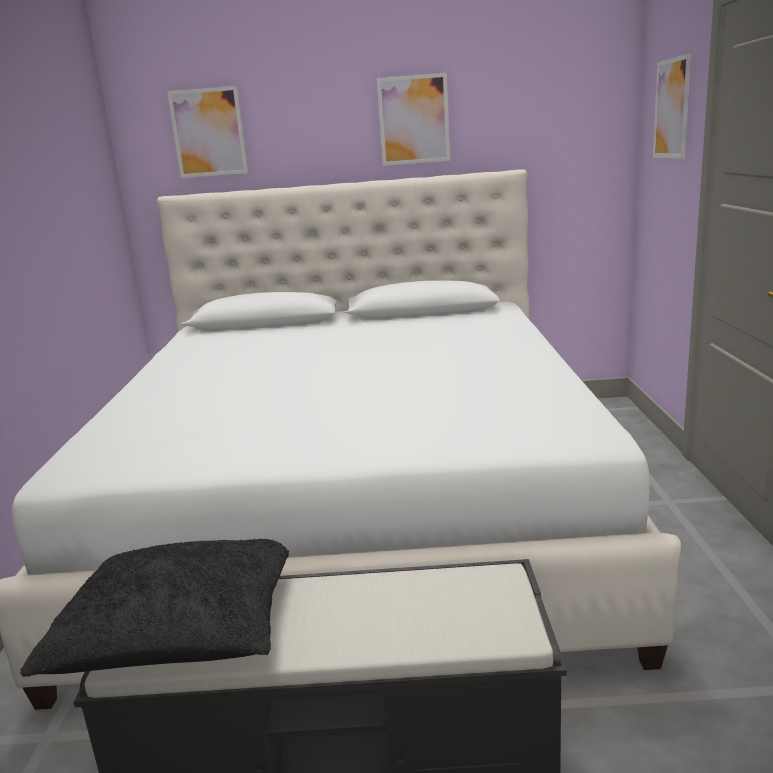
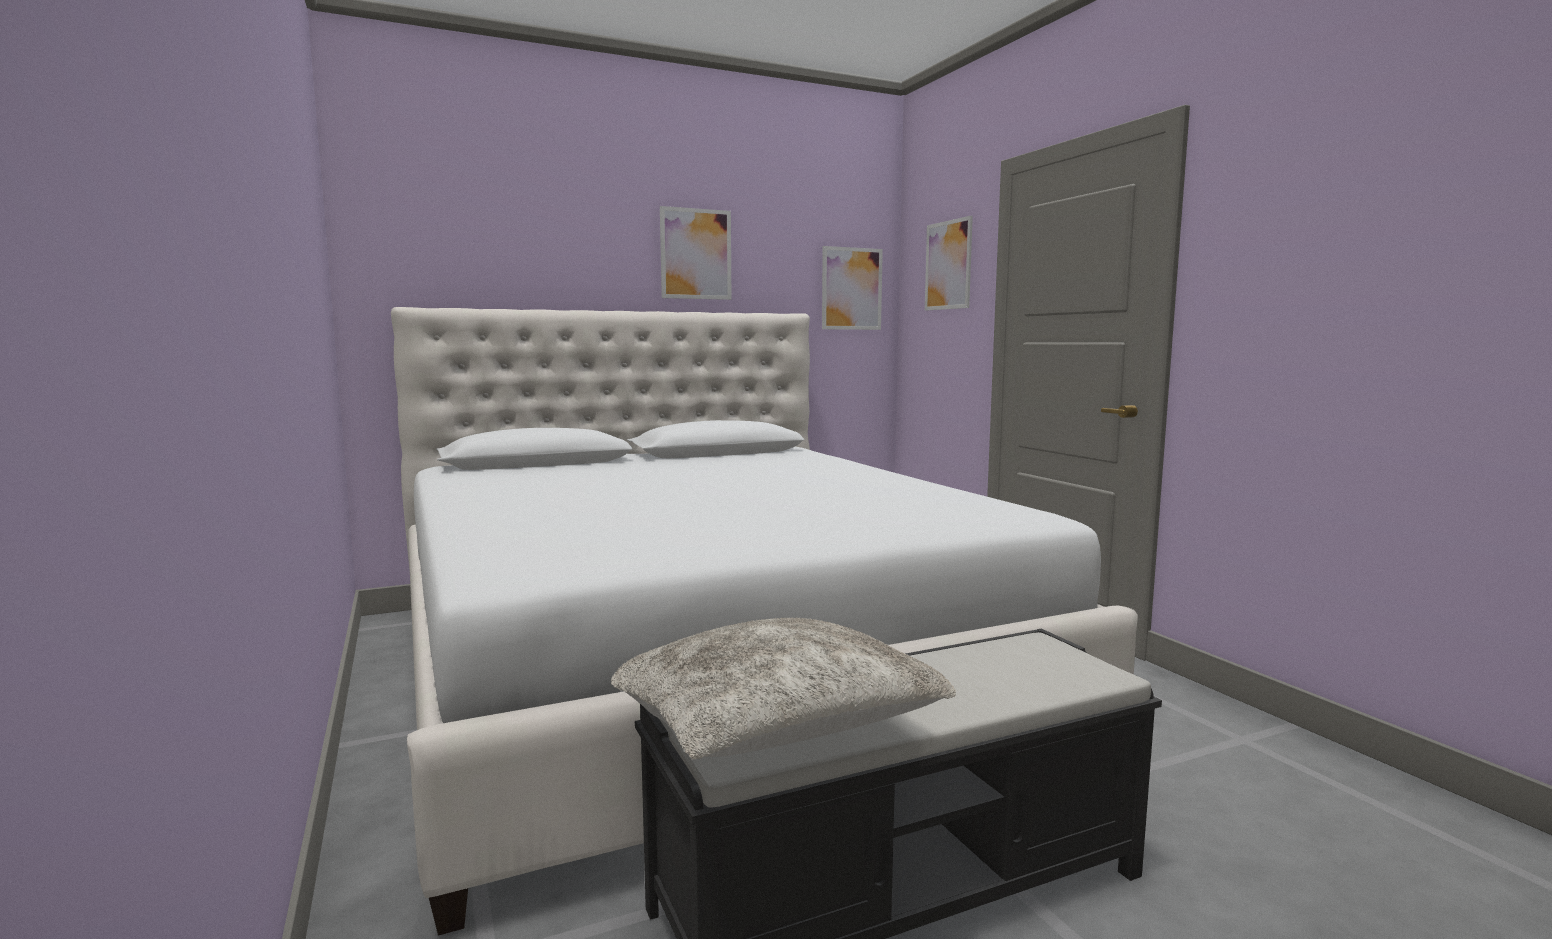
camera: 25 degrees left, 10 degrees down
(181, 633) = (771, 727): black pillow -> beige pillow
(208, 132) = (461, 239): picture -> picture (851, 288)

